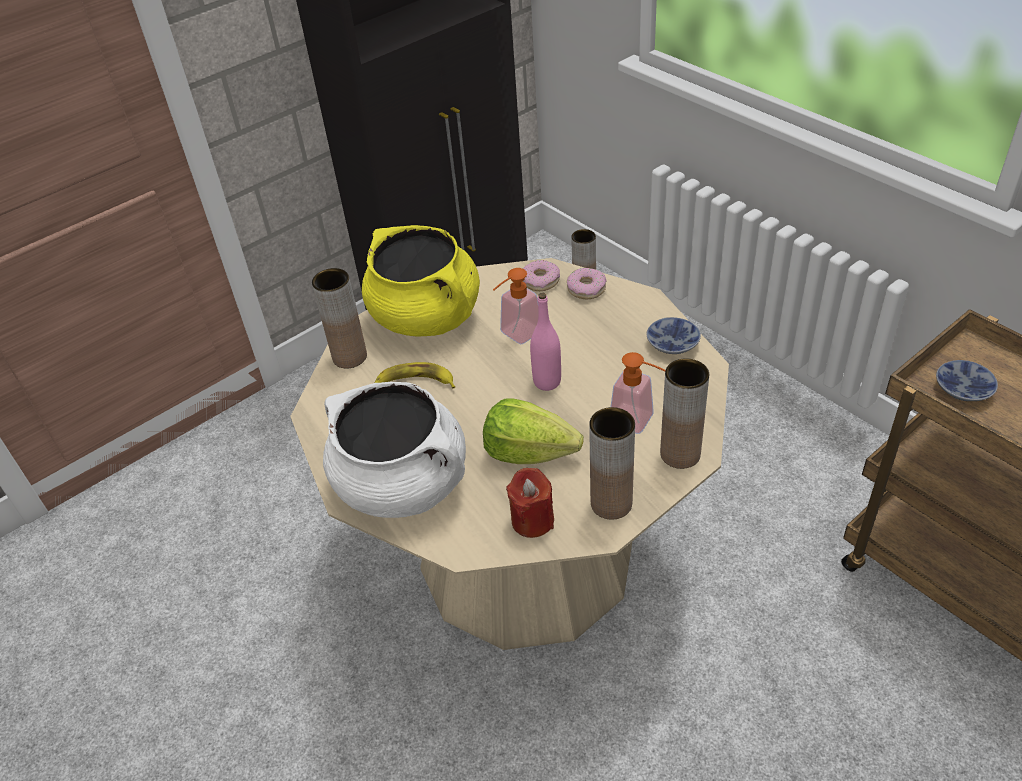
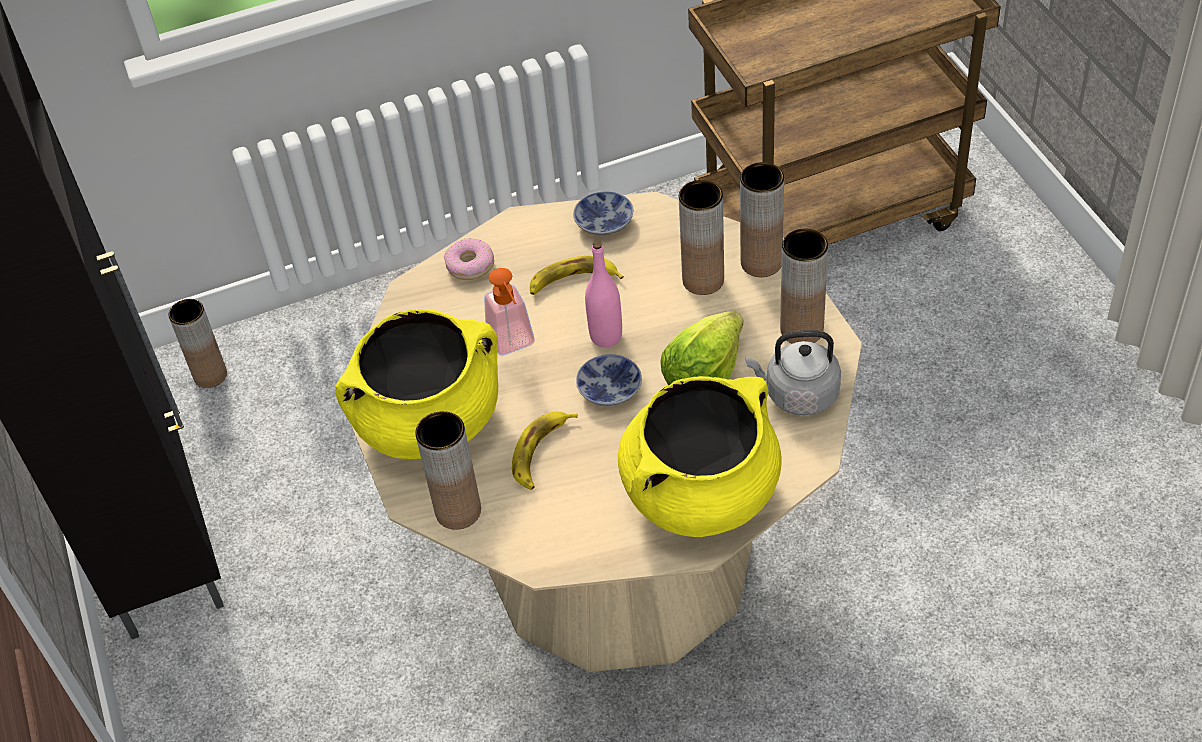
camera: 70 degrees left, 5 degrees up
(403, 484) = (701, 492): white cooking pot -> yellow cooking pot
(532, 520) = (798, 394): red candle -> grey kettle
(540, 281) = (429, 301): donut -> none
(597, 346) = (573, 281): none -> banana
(638, 421) = (703, 280): soap dispenser -> brown vase
(962, 391) = (771, 59): bowl -> bowl (611, 391)

